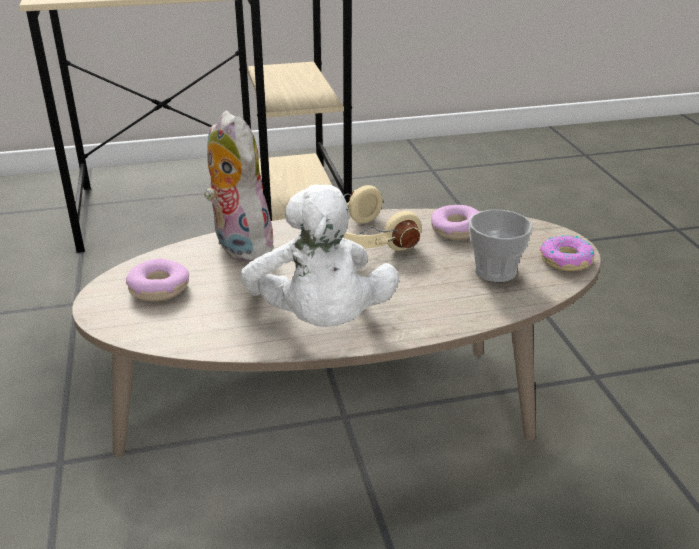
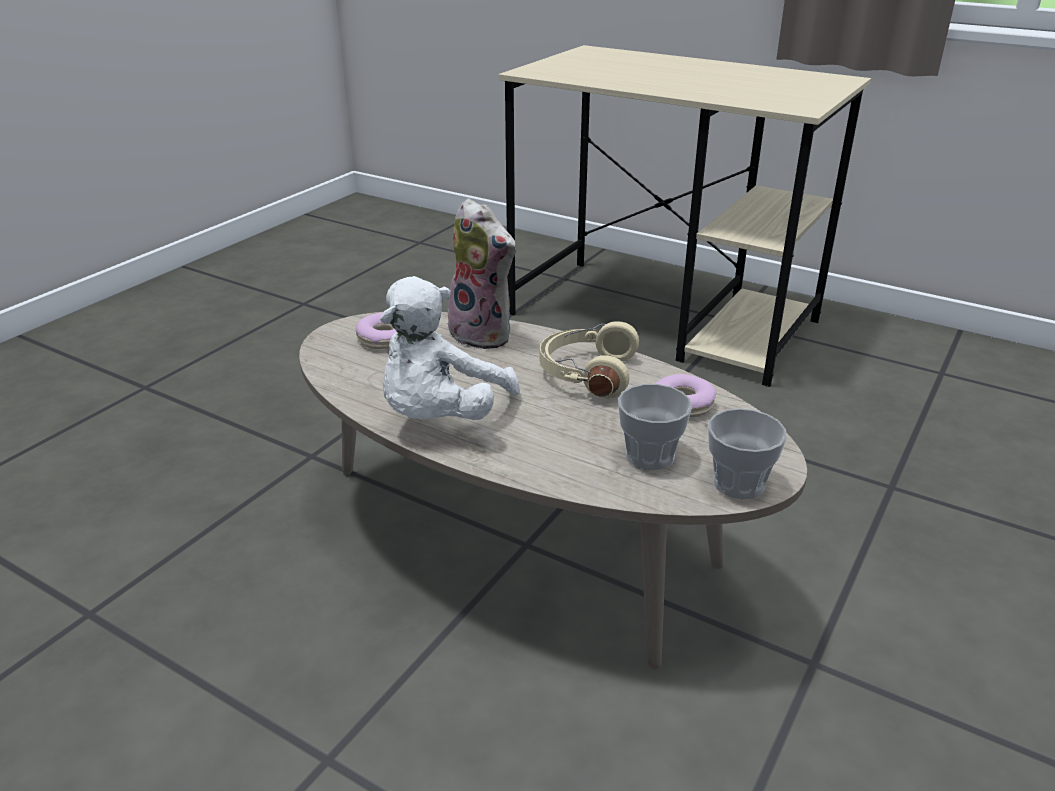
camera: 45 degrees right, 0 degrees up
(238, 246) = (485, 334): plush toy -> plush toy turned 120 degrees clockwise
(566, 261) = (738, 483): donut -> cup

